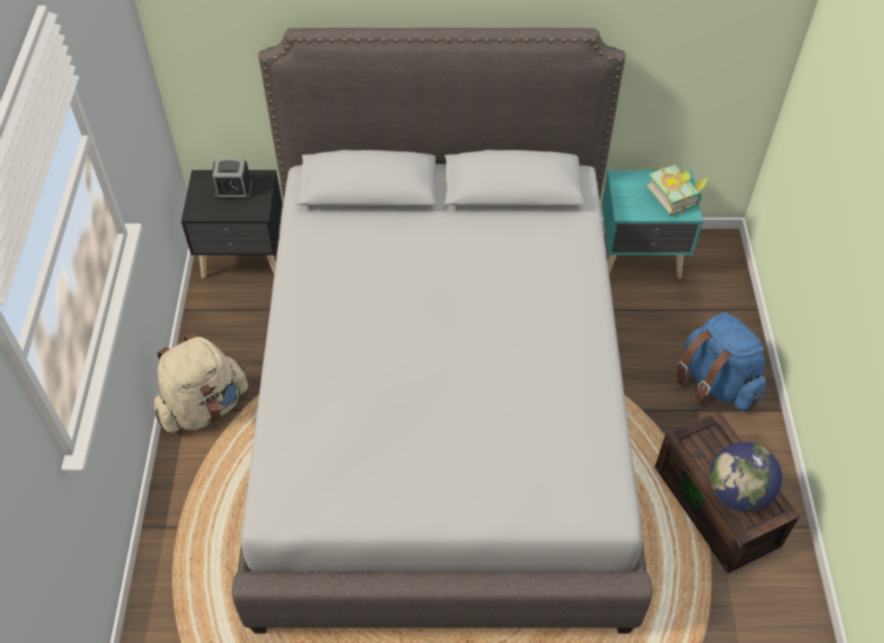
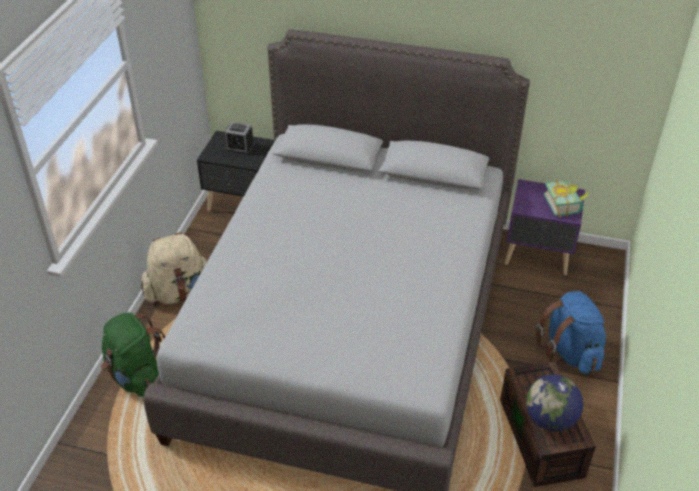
camera: 15 degrees right, 10 degrees down
(189, 542) = (137, 375): none -> green backpack
(640, 258) = (538, 256): turquoise nightstand -> purple nightstand

